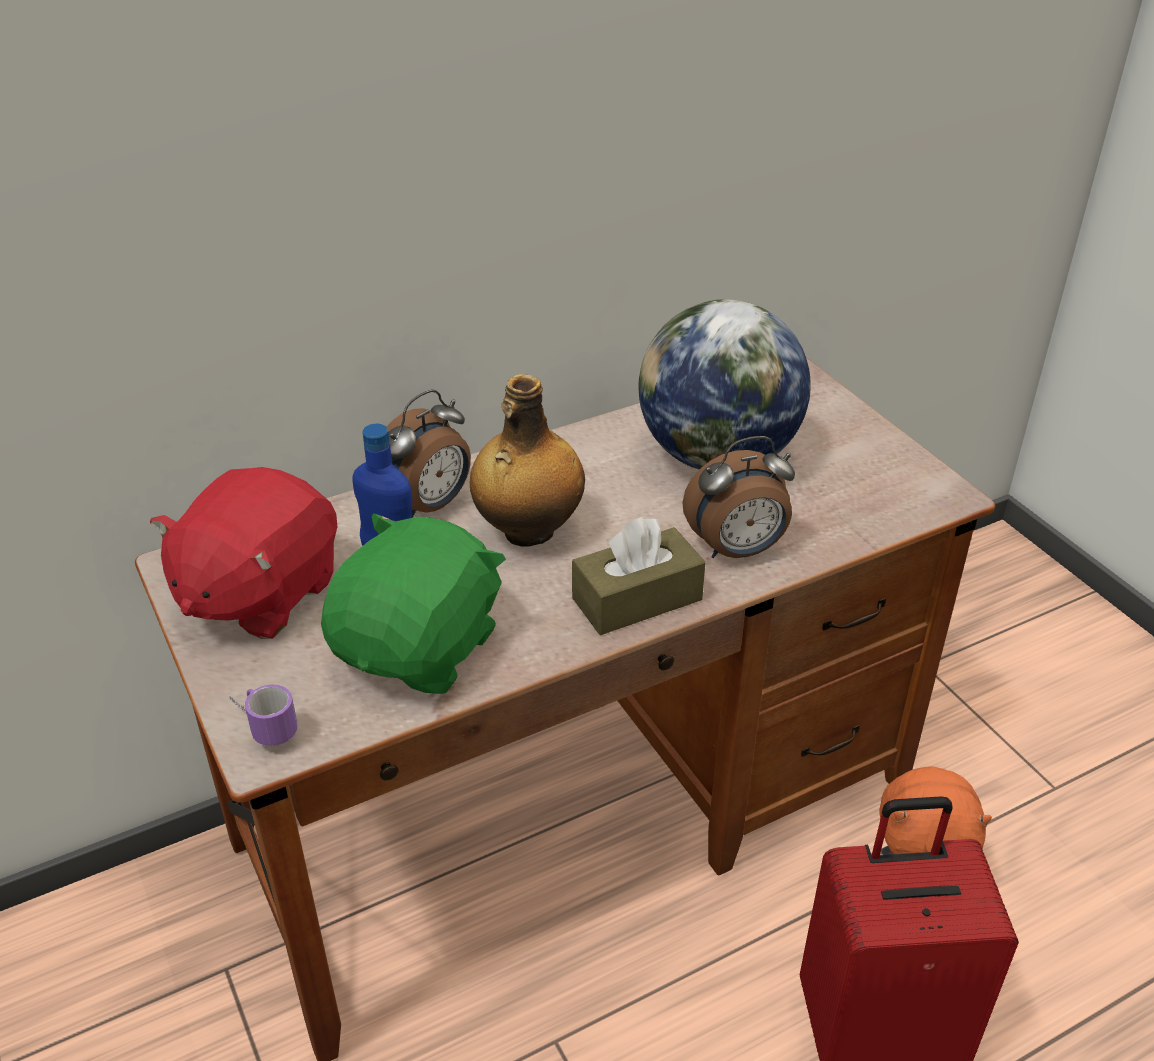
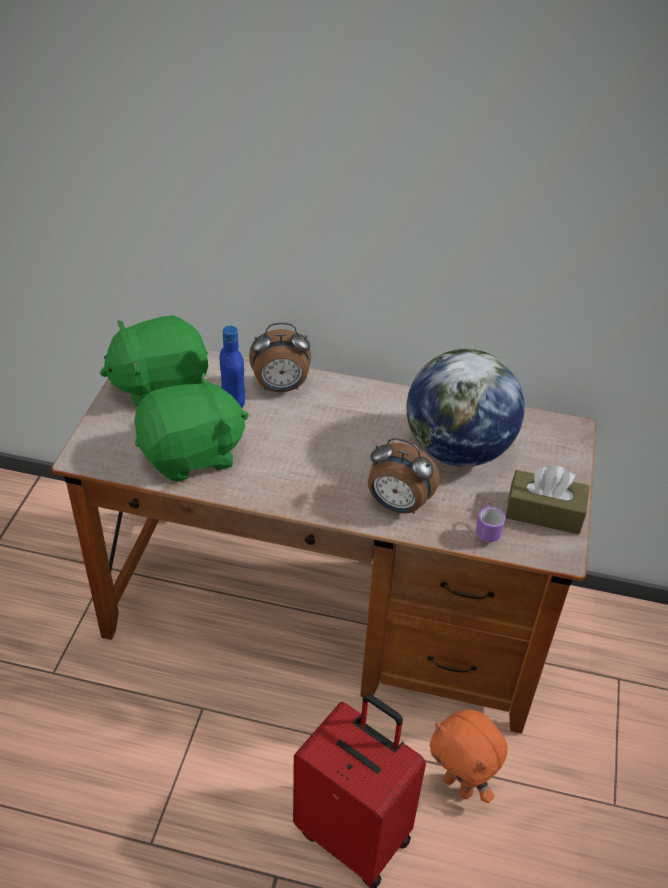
camera: 40 degrees right, 5 degrees up
(258, 594) = (160, 385): red plush toy -> green plush toy
(260, 725) = (93, 445): mug -> mug (484, 526)
(527, 532) = (308, 429): bottle -> none
(637, 599) = (314, 496): brown tissue box -> brown tissue box (544, 512)

